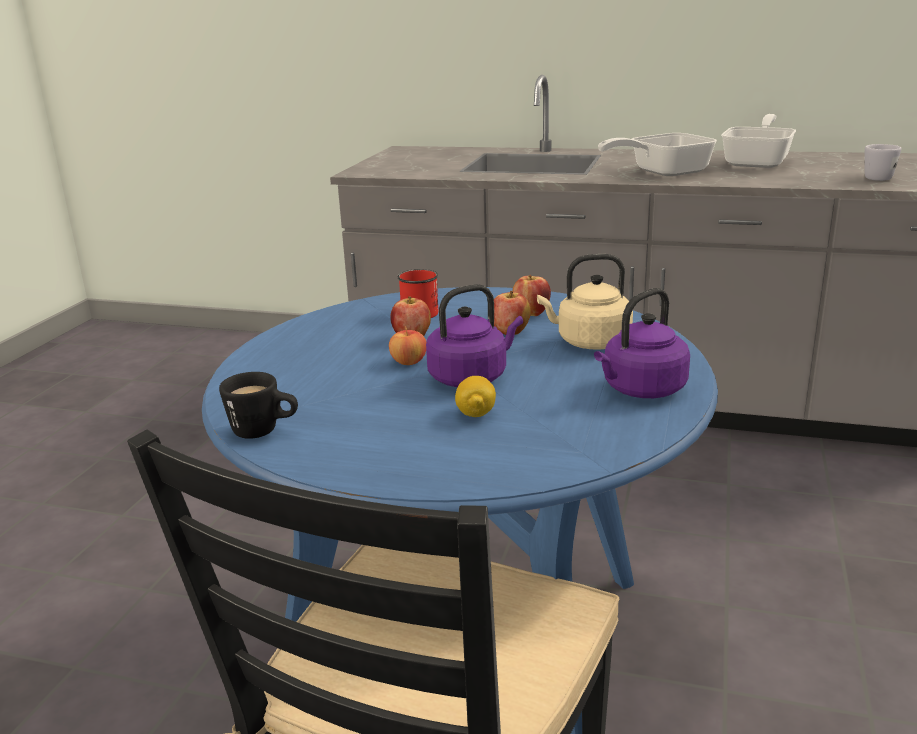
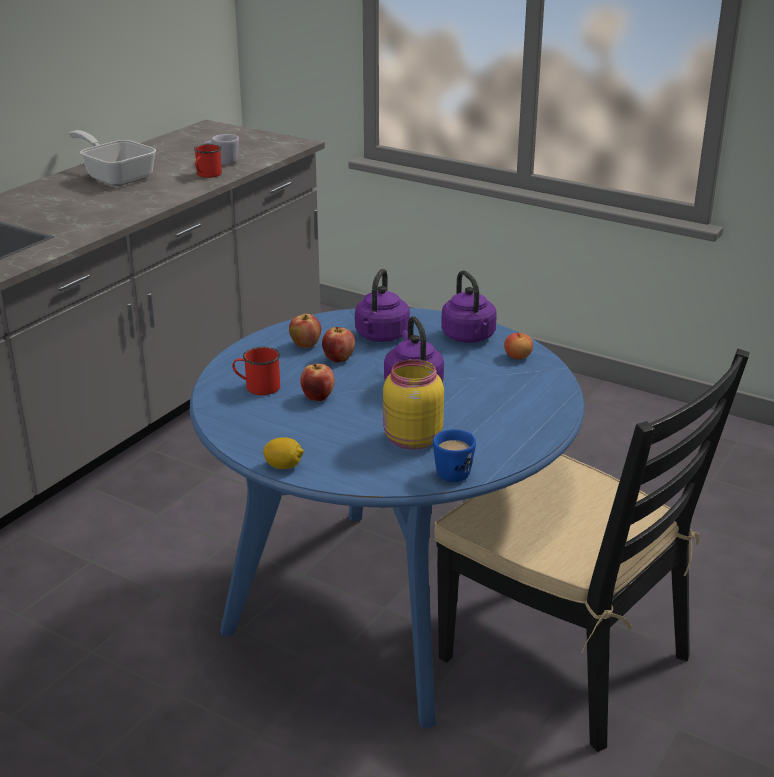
camera: 75 degrees left, 5 degrees up
(264, 431) = (456, 471): black mug -> blue mug
(332, 396) = (411, 440): none -> yellow jar
(408, 362) = (367, 404): apple -> apple (517, 357)
(475, 414) = (472, 392): lemon -> lemon (284, 466)
(589, 342) = (381, 336): beige kettle -> purple kettle
(661, 172) = (98, 211): frying pan -> none
(824, 180) = (207, 175): none -> red mug

